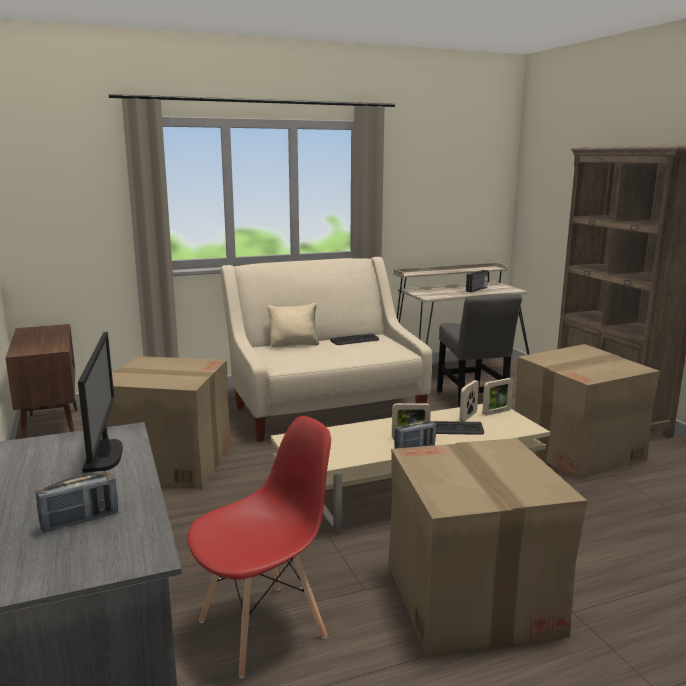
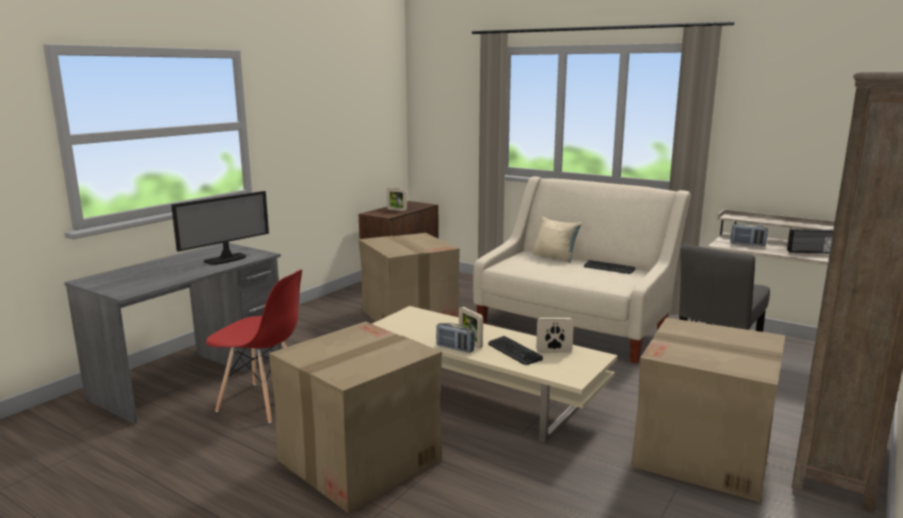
camera: 55 degrees right, 0 degrees up
(80, 521) = (153, 275): radio -> radio (747, 244)
(496, 412) = (586, 359): picture frame -> picture frame (397, 210)

